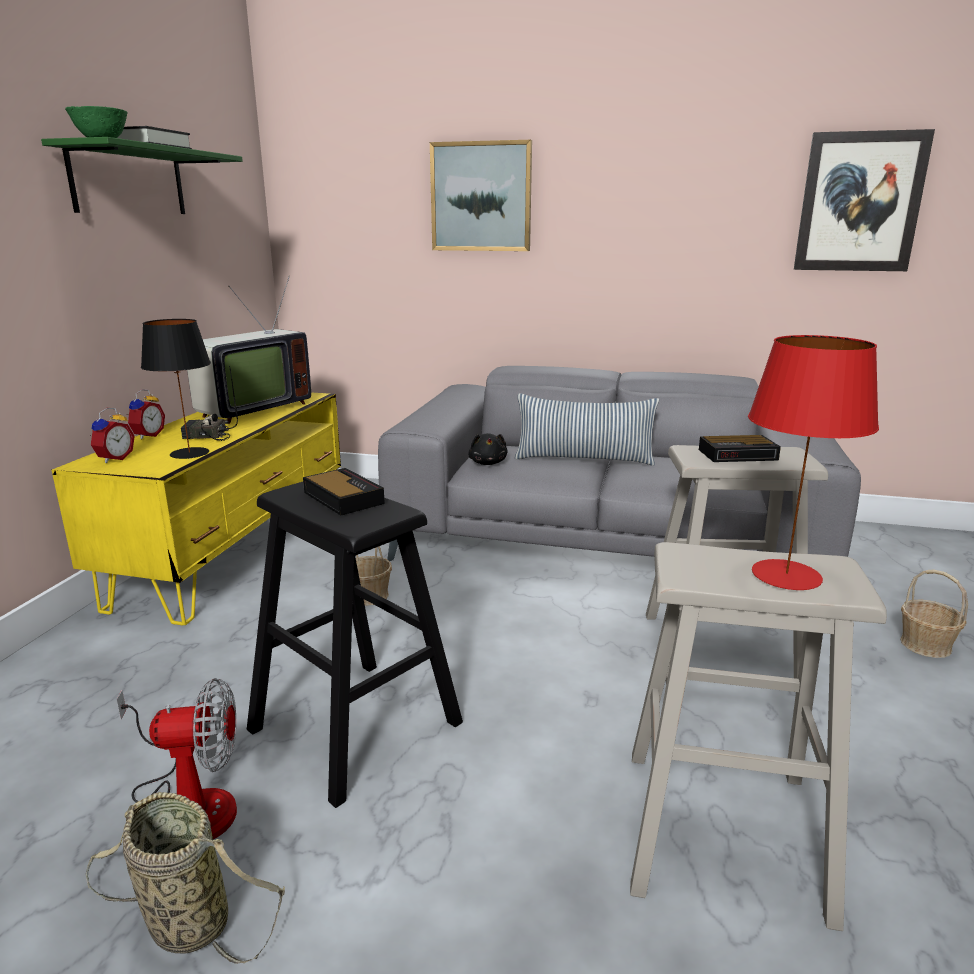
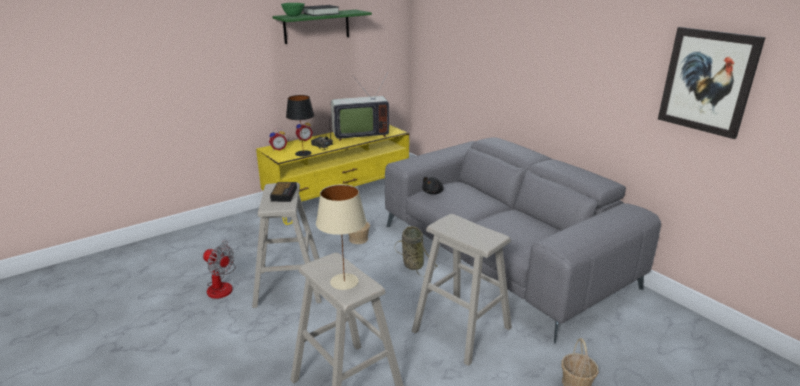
camera: 40 degrees right, 5 degrees up
(183, 922) = (187, 315): basket -> basket (412, 264)
(354, 726) = (289, 286): black stool -> beige stool
(481, 197) = (497, 37): picture -> none
(584, 459) = (481, 206): pillow -> none
(739, 455) = (466, 229): alarm clock -> none
(785, 575) = (343, 281): red table lamp -> beige table lamp

